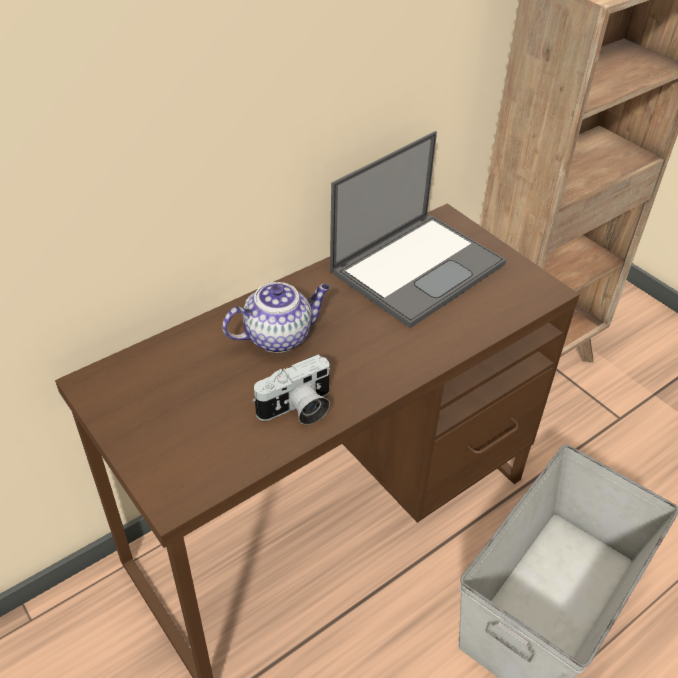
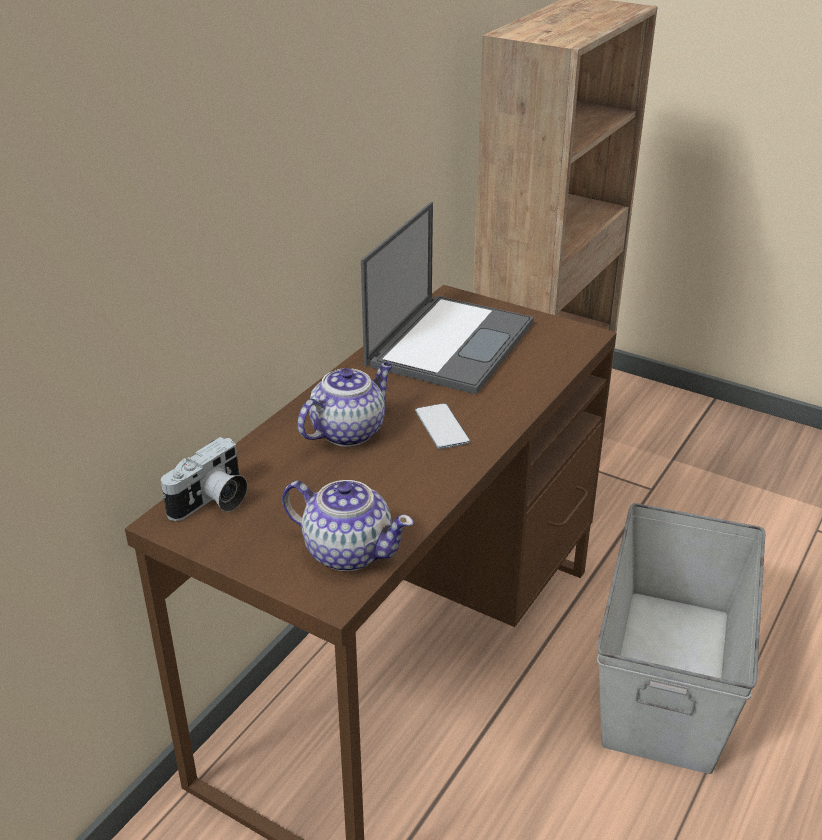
camera: 20 degrees left, 10 degrees down
(209, 458) = (347, 550): none -> teapot
(298, 409) = (410, 487): camera -> camera (212, 502)
(360, 354) = (442, 426): none -> phone

